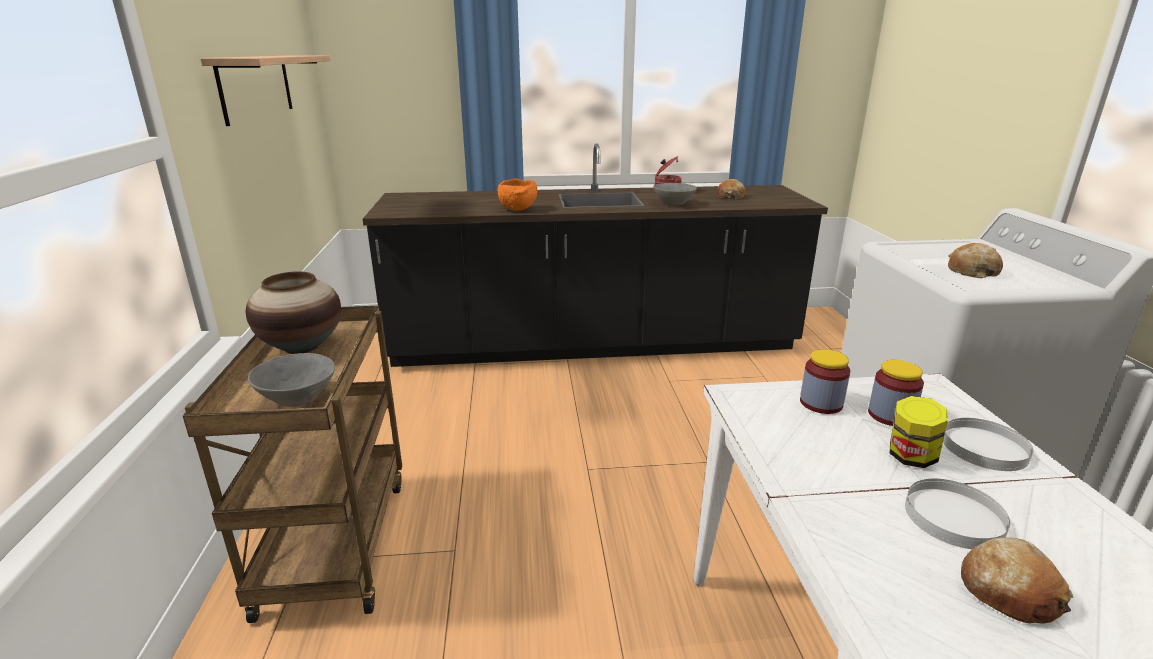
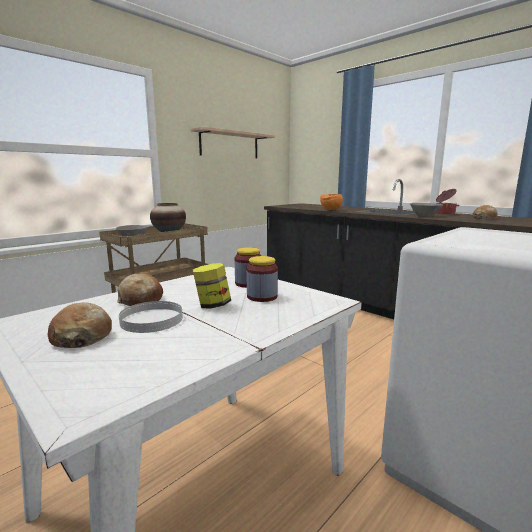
camera: 50 degrees right, 10 degrees down
(971, 271) = (475, 241): bread -> bread (140, 299)
(985, 448) = (258, 320): white plate -> none

